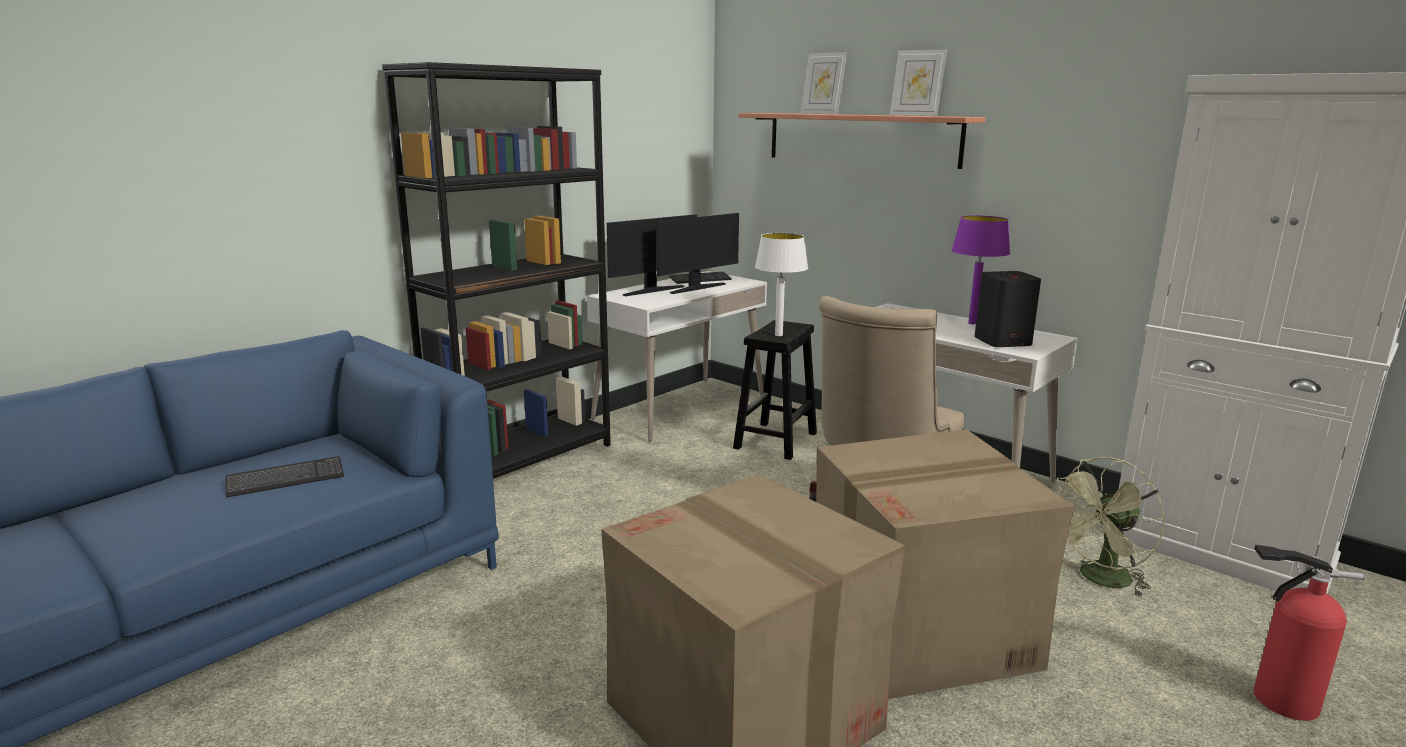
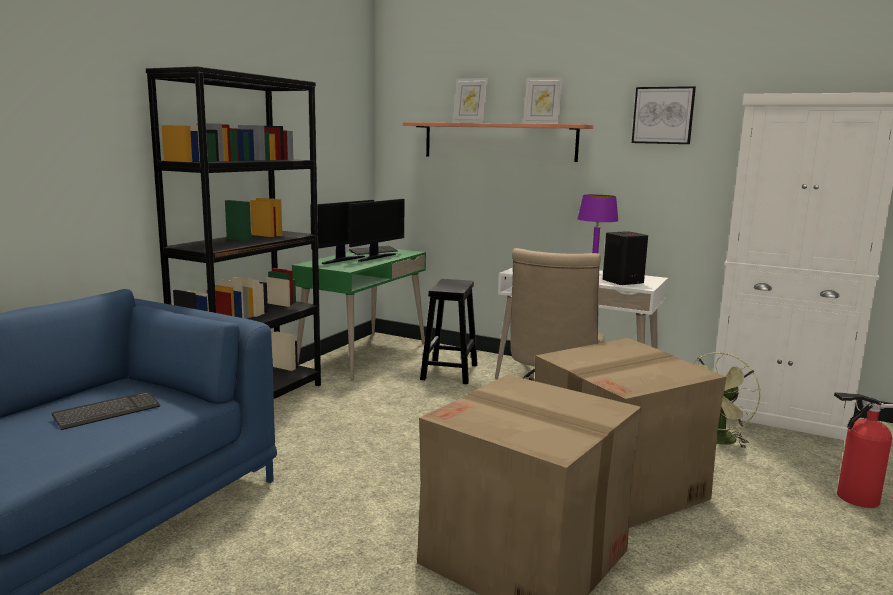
camera: 15 degrees left, 5 degrees down
(680, 408) = (363, 355): white desk -> green desk
(778, 335) = (453, 288): white table lamp -> none
(1084, 103) = (663, 115): none -> picture

